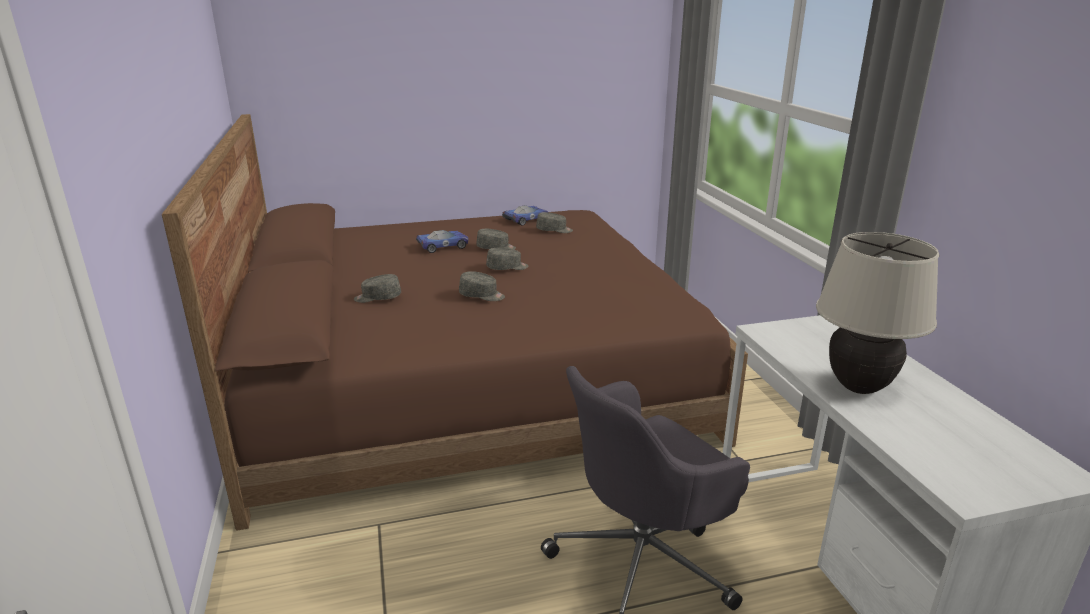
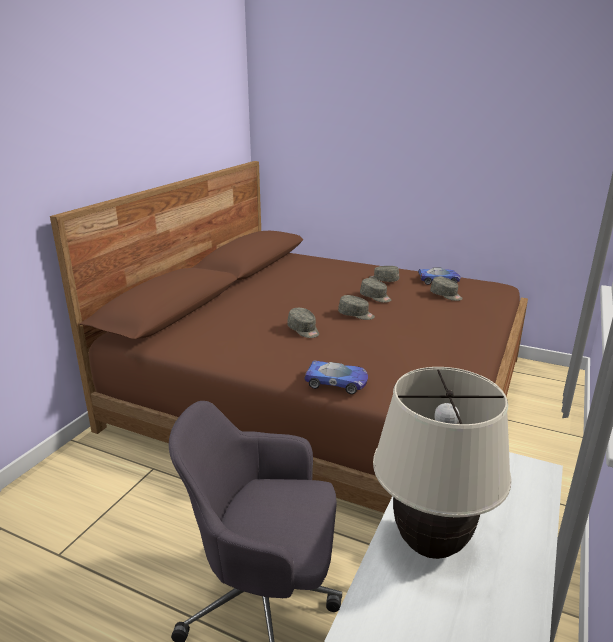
camera: 40 degrees right, 0 degrees up
(377, 298) = (242, 310): grey cap -> grey cap (383, 280)
(443, 246) = (342, 285): toy car -> toy car (337, 382)

